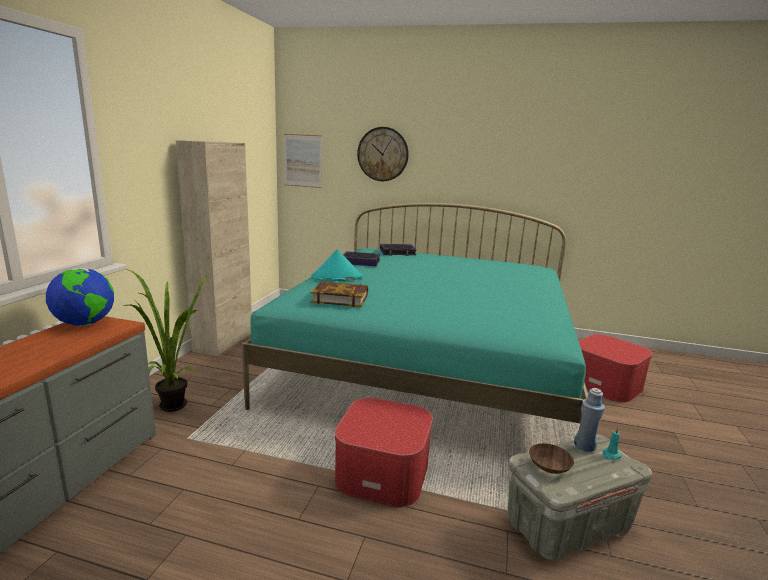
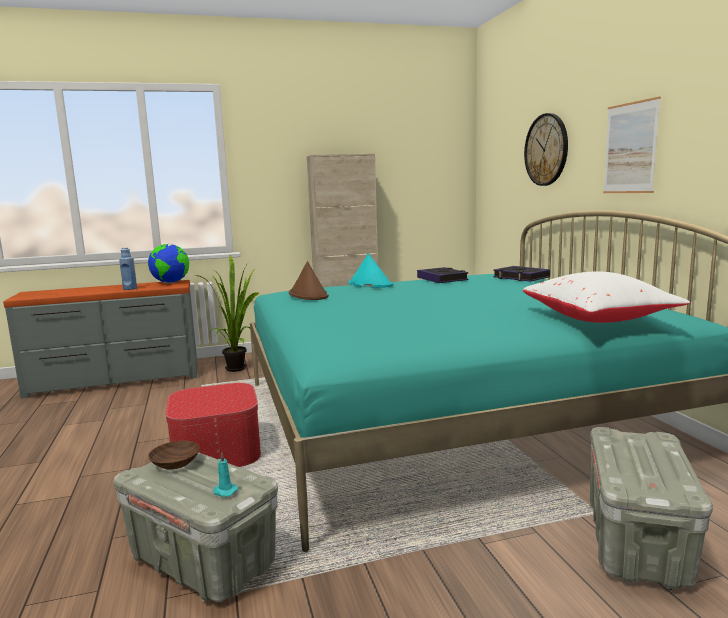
camera: 60 degrees right, 5 degrees down
(303, 161) = (490, 169): picture -> picture (630, 148)
(340, 298) = (308, 295): book -> brown hat
(533, 276) = (599, 319): none -> white pillow
(584, 446) = (233, 475): blue bottle -> blue bottle (130, 289)
(606, 384) = (638, 543): ottoman -> grey storage box

